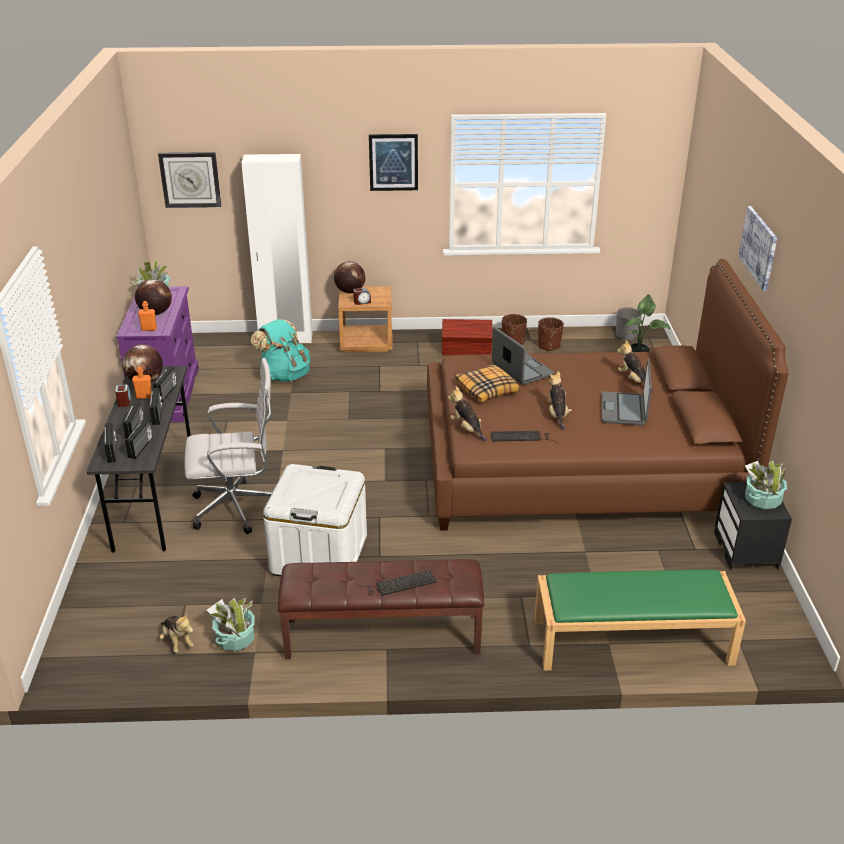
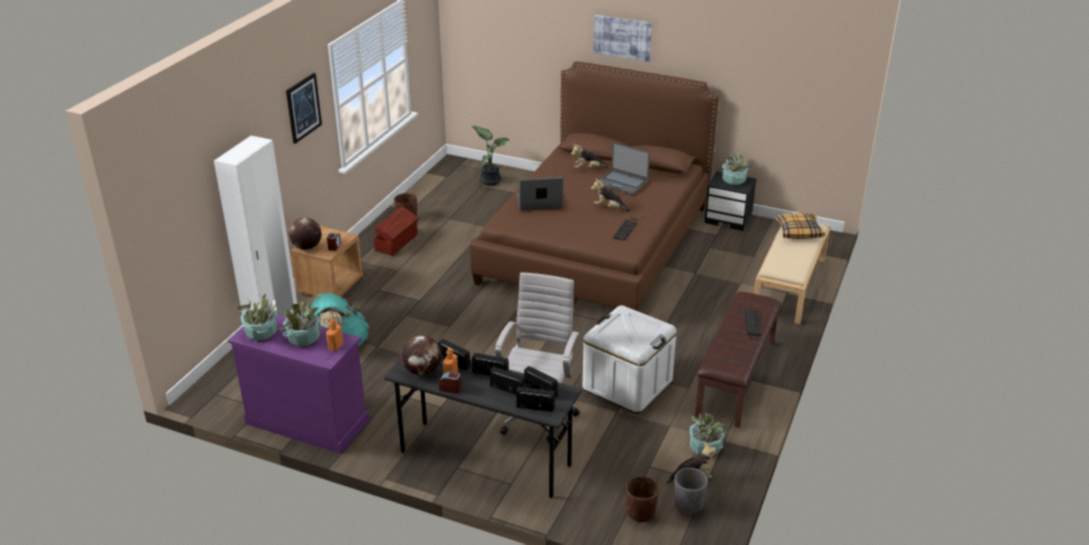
camera: 65 degrees left, 0 degrees up
(155, 313) = (304, 338): globe -> potted plant
(190, 179) = (173, 214): wall clock -> none
(467, 429) = (600, 246): plush toy -> none
(487, 389) = (553, 223): pillow -> pillow (798, 231)
(549, 346) = (428, 206): brown planter -> brown planter (640, 512)
(626, 335) = (447, 171): grey planter -> grey planter (688, 503)
(631, 642) = (789, 285): green bench -> beige bench

